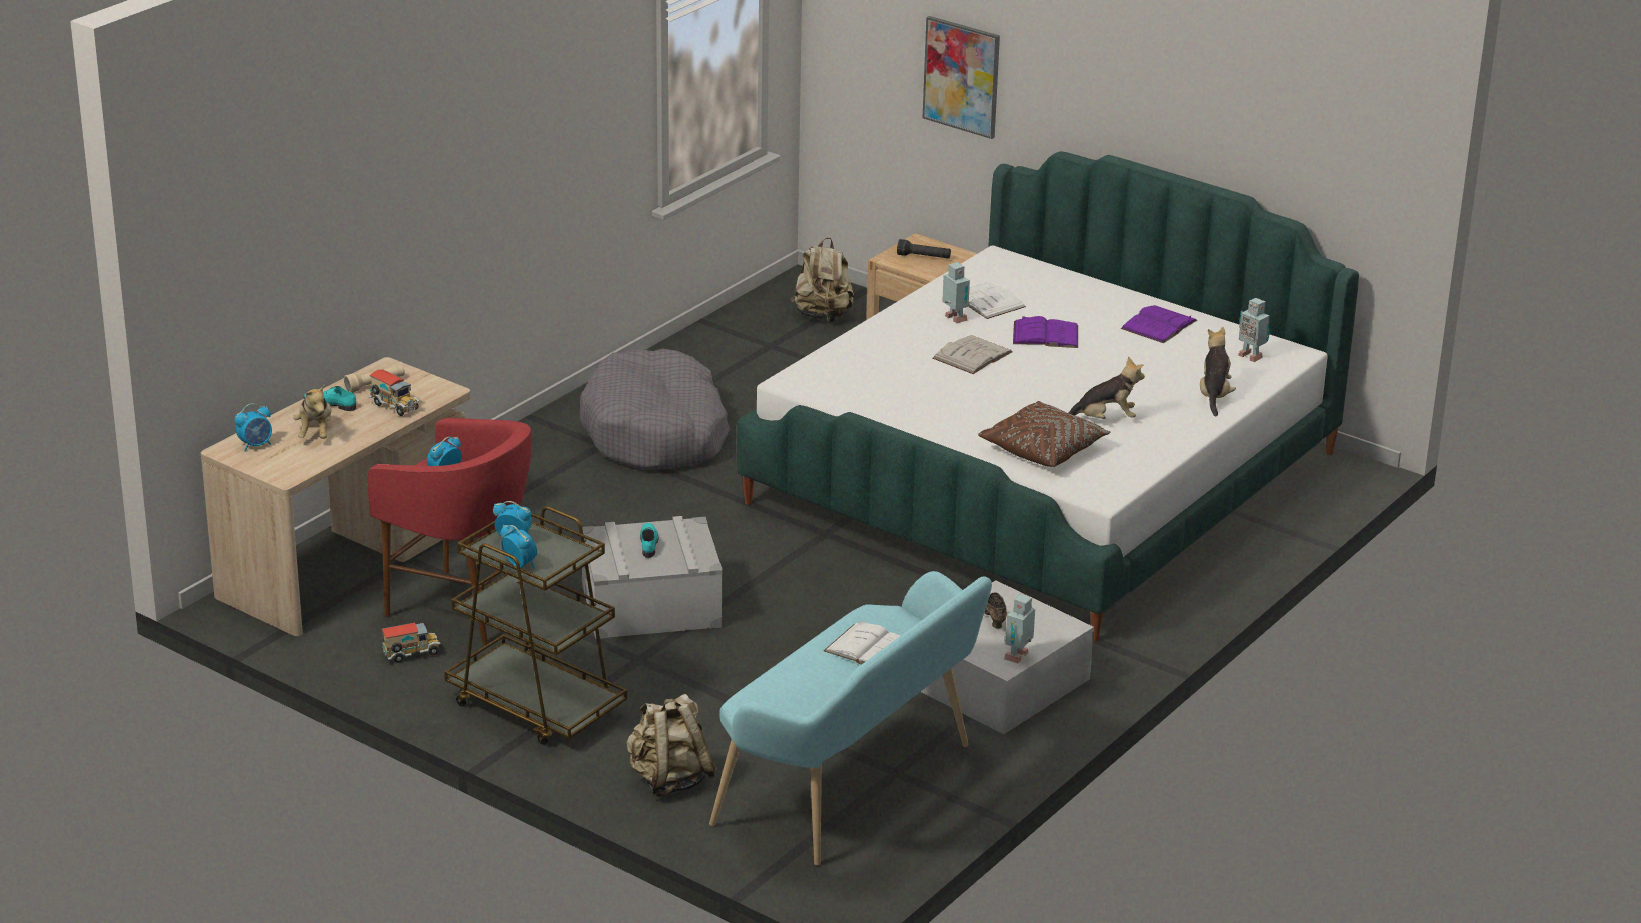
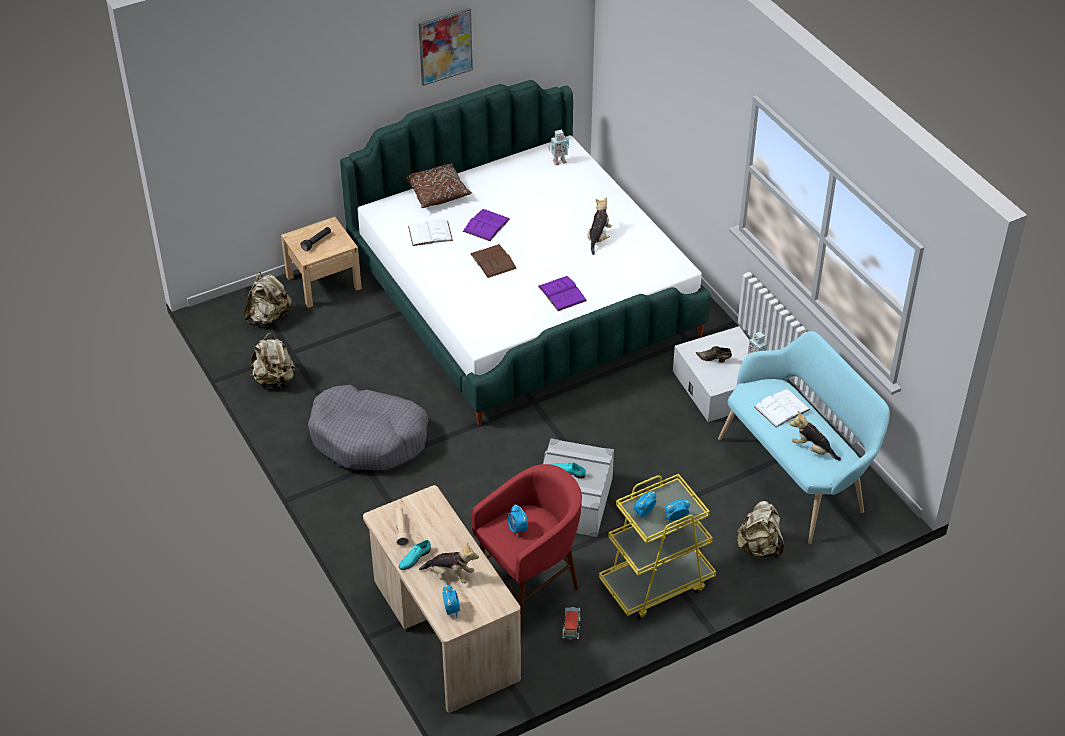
camera: 65 degrees left, 15 degrees up
(394, 407) = (438, 527): toy truck -> none
(535, 705) = (656, 584): brown cart -> yellow cart
(710, 348) = (274, 380): none -> beige backpack
(954, 319) = (444, 253): toy robot -> none
(961, 76) = (293, 127): picture -> picture (445, 46)
(972, 355) = (493, 261): white book -> brown book
(1043, 449) = (618, 271): brown pillow -> brown pillow (437, 193)
(1159, 324) = (502, 180): purple book -> purple book (562, 293)
(1214, 396) = (595, 190): plush toy -> plush toy (812, 449)

